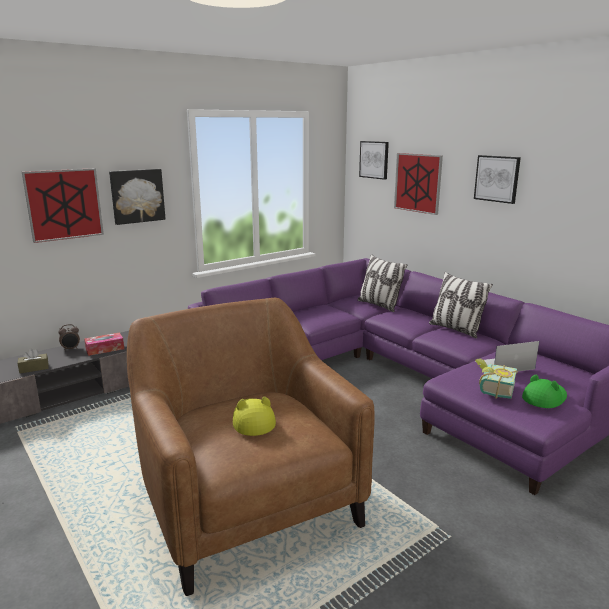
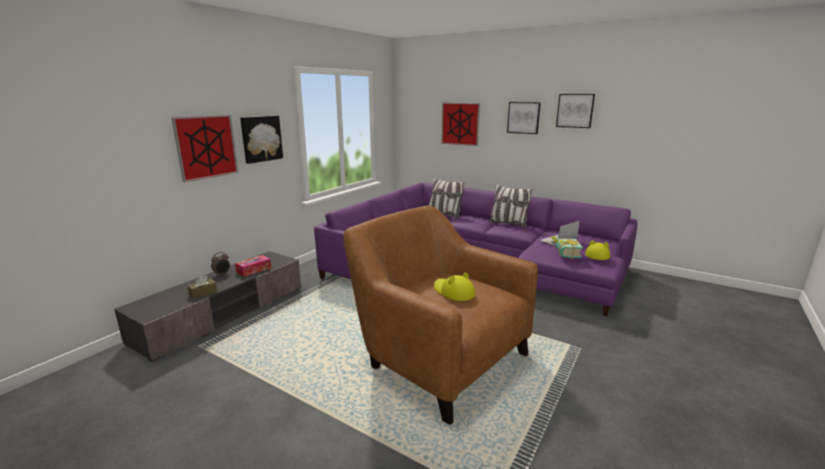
camera: 20 degrees left, 0 degrees up
(374, 159) = (421, 108): picture -> picture (575, 110)
(544, 398) = (597, 255): green hat -> yellow hat

